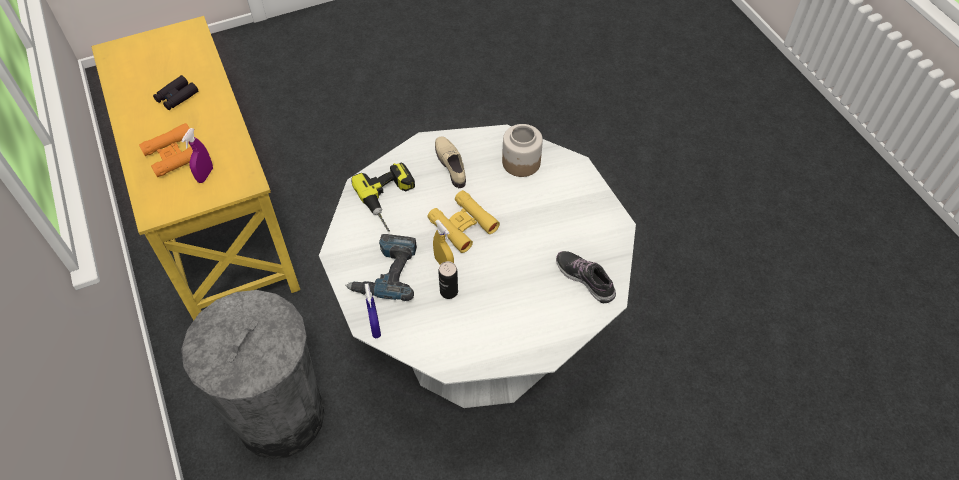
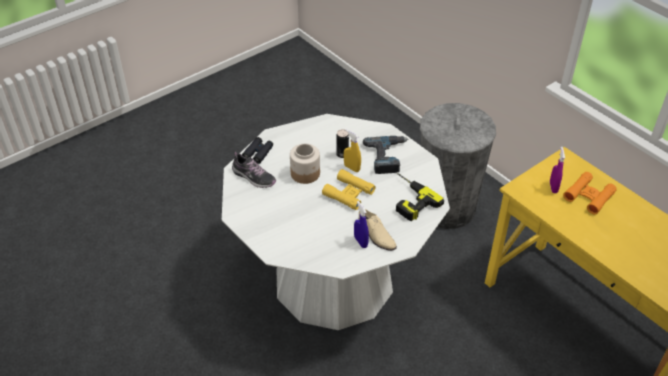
camera: 165 degrees right, 10 degrees down
(177, 97) = (632, 241): black binoculars -> black binoculars (258, 153)
(375, 327) = (379, 129): blue spray bottle -> blue spray bottle (360, 242)
(520, 162) = (320, 247): jar -> jar (305, 173)

